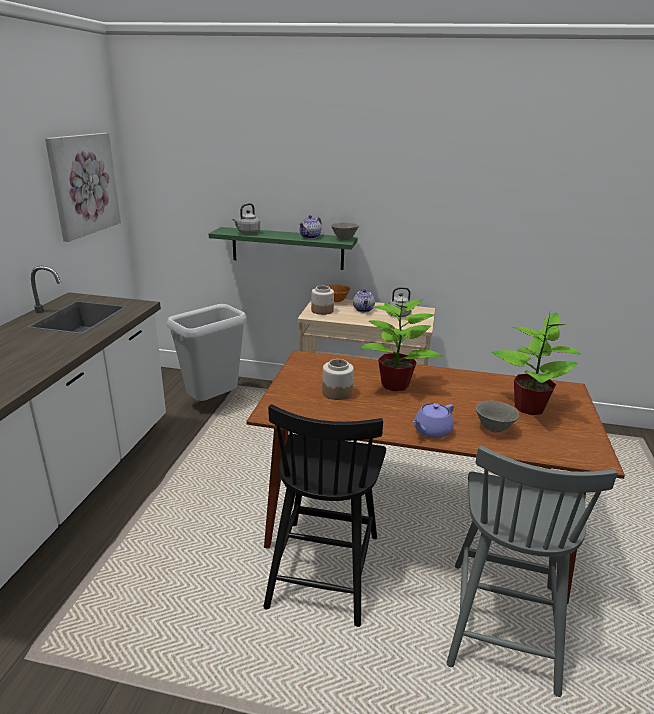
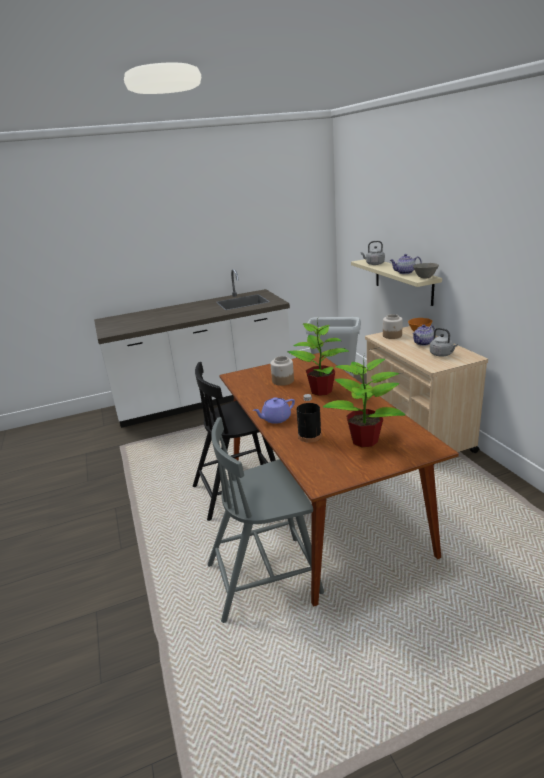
camera: 60 degrees right, 0 degrees up
(83, 185) = (292, 222): picture -> none
(287, 248) = (403, 281): green shelf -> beige shelf
(431, 431) = (275, 419): purple teapot -> purple teapot turned 45 degrees counterclockwise
(493, 428) = (309, 436): grey bowl -> black bottle

